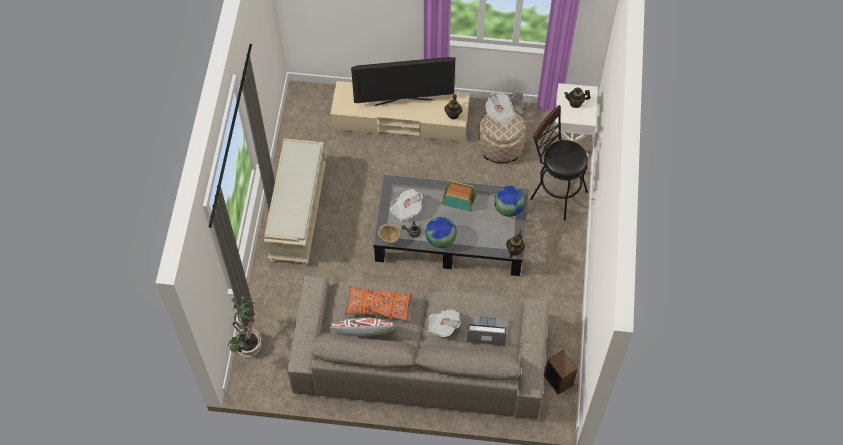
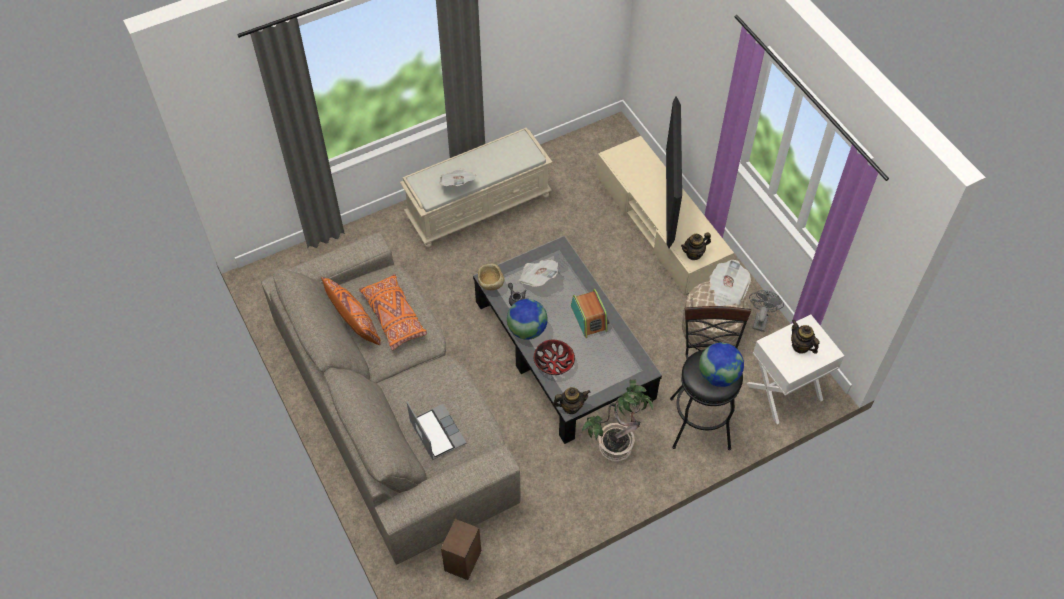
camera: 55 degrees right, 5 degrees down
(247, 345) = (302, 254): potted plant -> potted plant (615, 445)
(363, 333) = (354, 321): white pillow -> orange pillow
(404, 102) = (668, 203): television -> television turned 45 degrees clockwise
(442, 326) = (414, 387): newspaper -> newspaper (458, 184)
(477, 240) = (554, 363): none -> bowl
(508, 208) = (618, 370): globe -> globe (718, 375)

